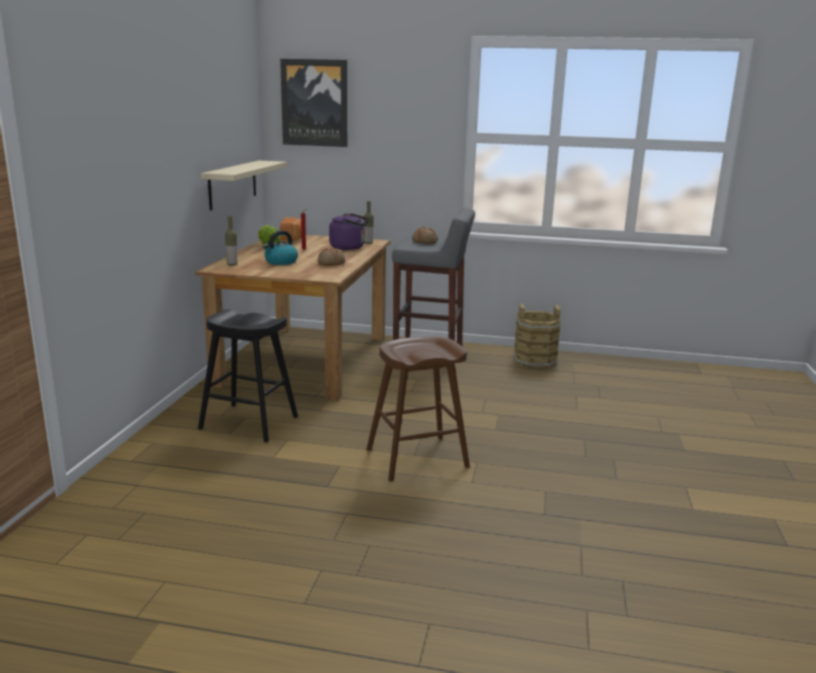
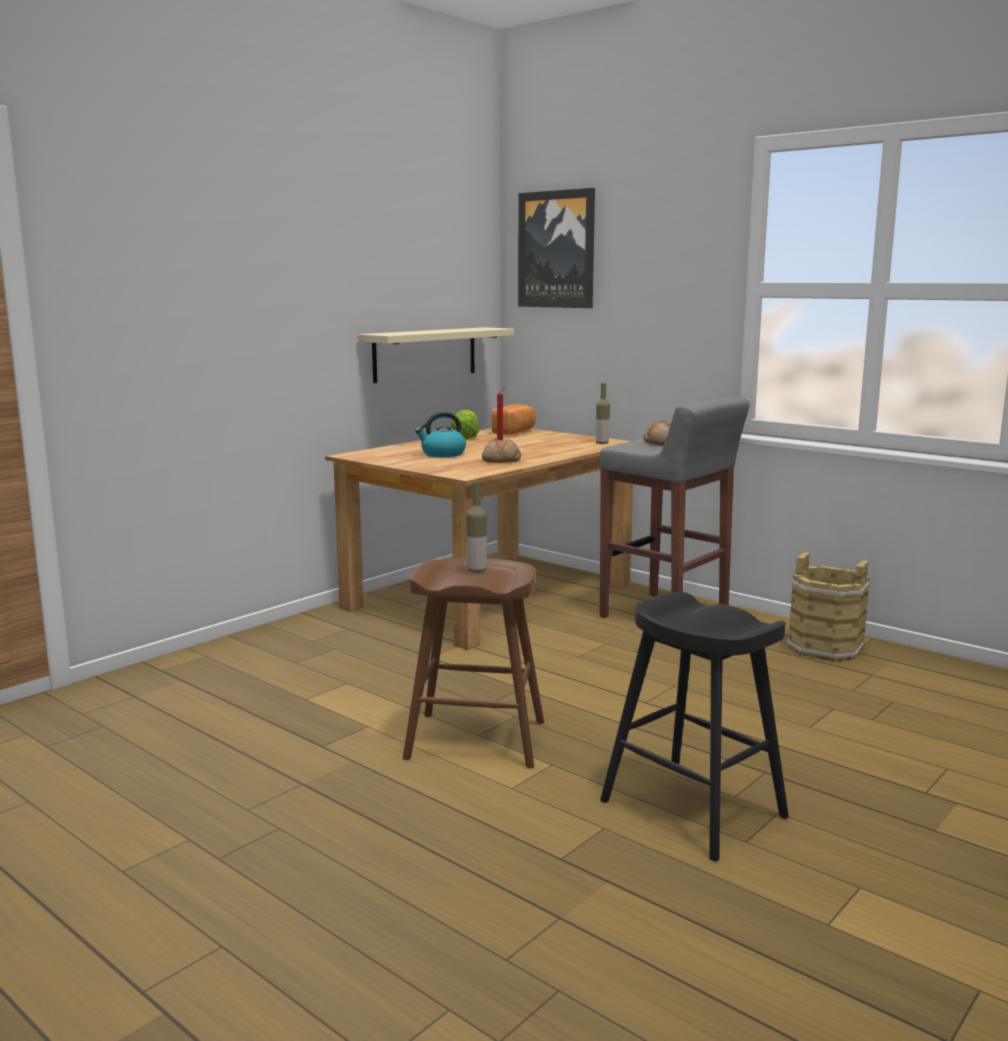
camera: 30 degrees right, 5 degrees down
(232, 264) = (380, 452): bottle -> bottle (477, 570)
(249, 423) = (330, 655): black stool -> black stool (693, 809)
(349, 247) = (565, 446): purple kettle -> none

